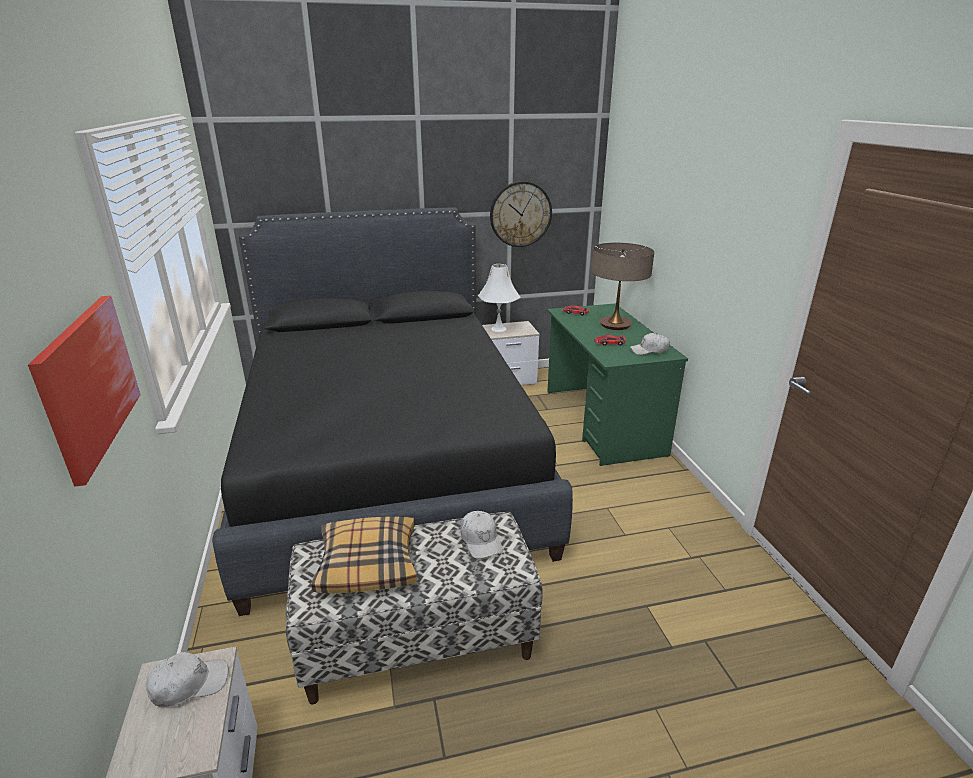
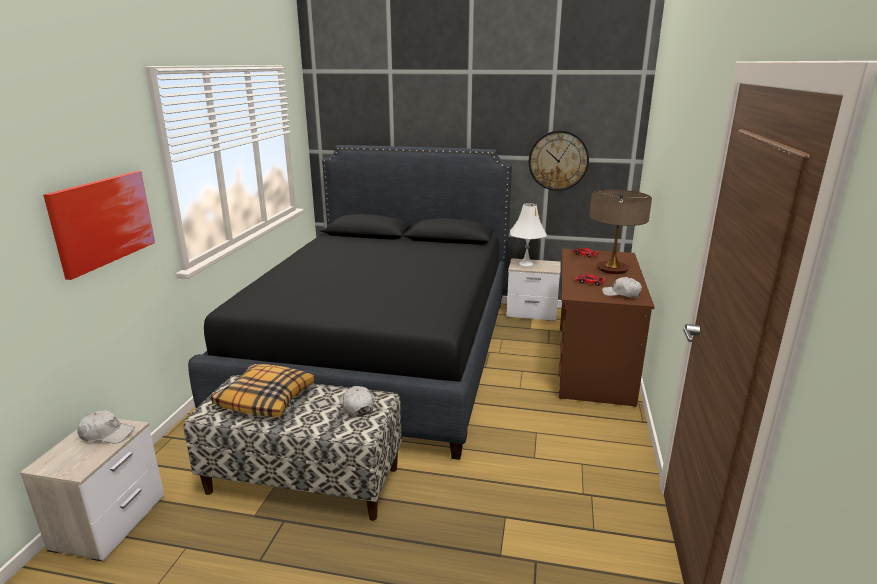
camera: 25 degrees right, 5 degrees down
(481, 540) = (356, 406): white cap -> white cap turned 150 degrees clockwise
(602, 422) = (593, 364): green desk -> brown desk

